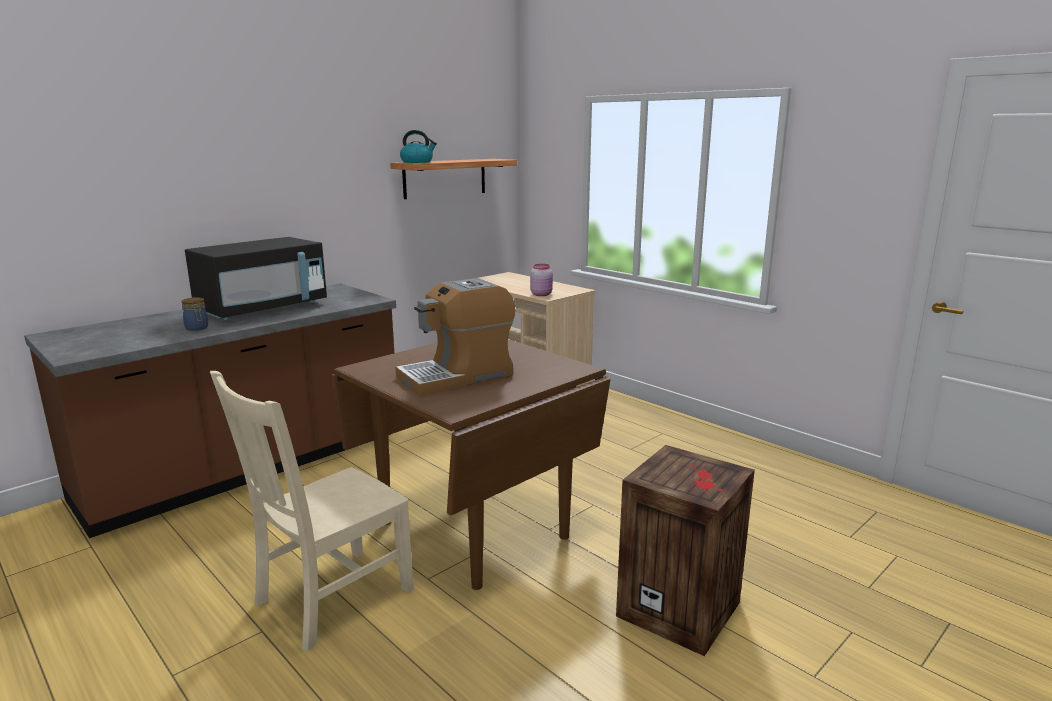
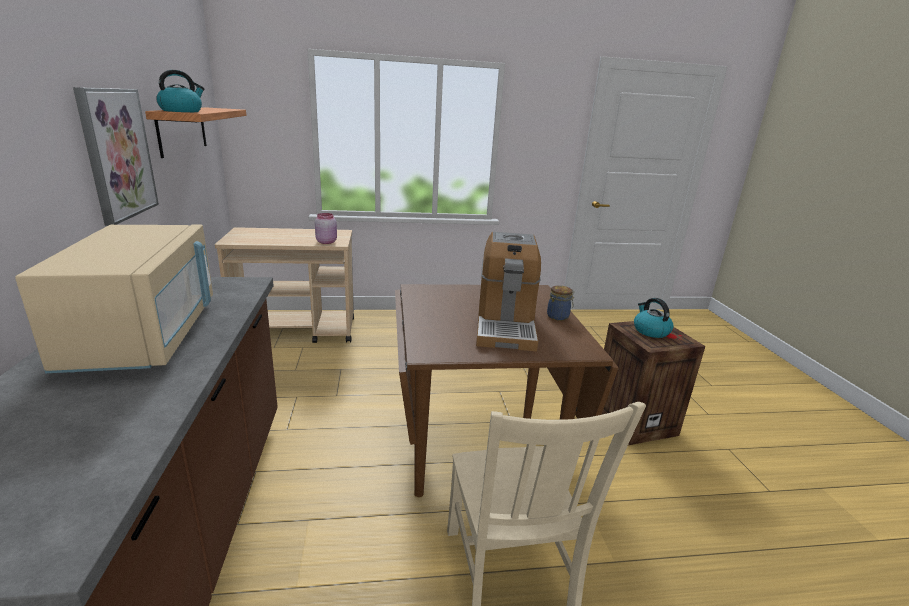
camera: 55 degrees left, 5 degrees up
(197, 328) = (139, 396): jar -> jar (558, 316)
(263, 309) = (146, 335): black microwave -> beige microwave
(344, 193) = (117, 154): none -> picture
(692, 470) = (650, 331): none -> kettle

